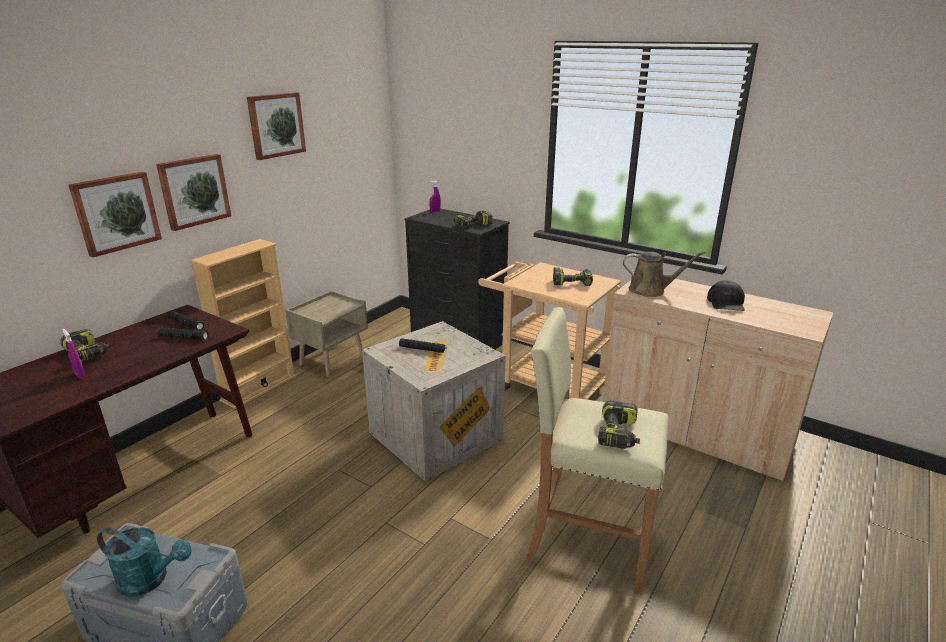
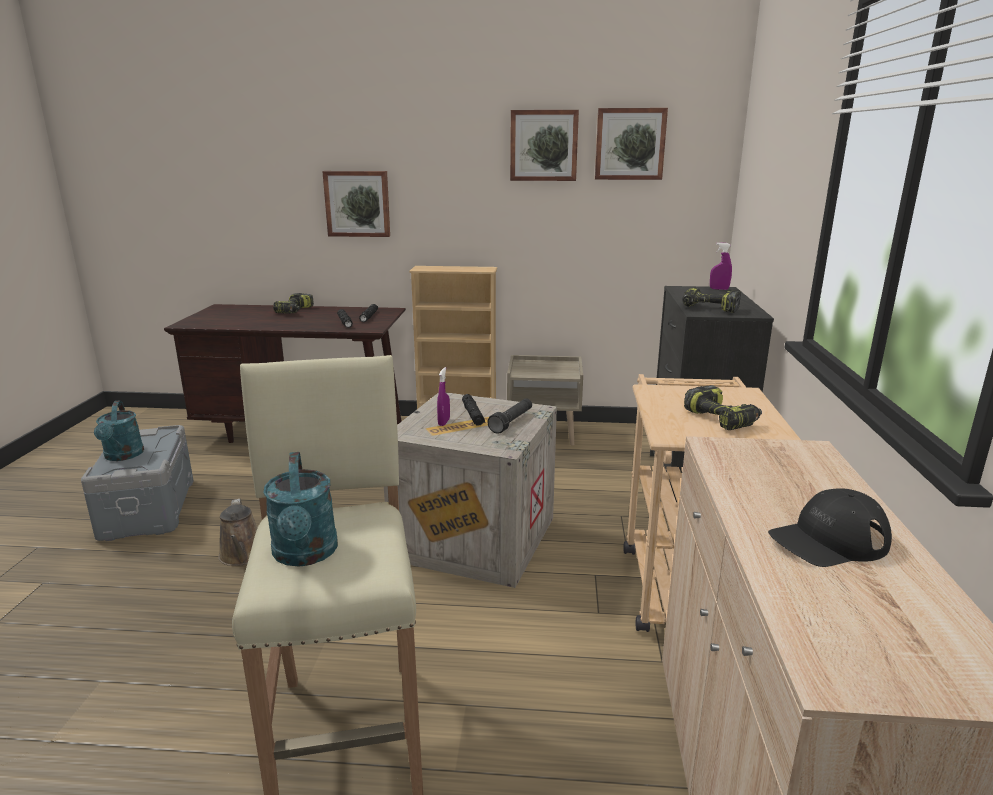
camera: 60 degrees right, 5 degrees down
(80, 375) = (262, 318): purple spray bottle -> purple spray bottle (444, 422)
(194, 191) = (433, 200): picture -> picture (630, 144)
(450, 341) = (512, 422): none -> black flashlight
(618, 434) = (305, 555): power drill -> turquoise watering can
(650, 290) = (750, 460): brown watering can -> brown watering can (242, 556)

